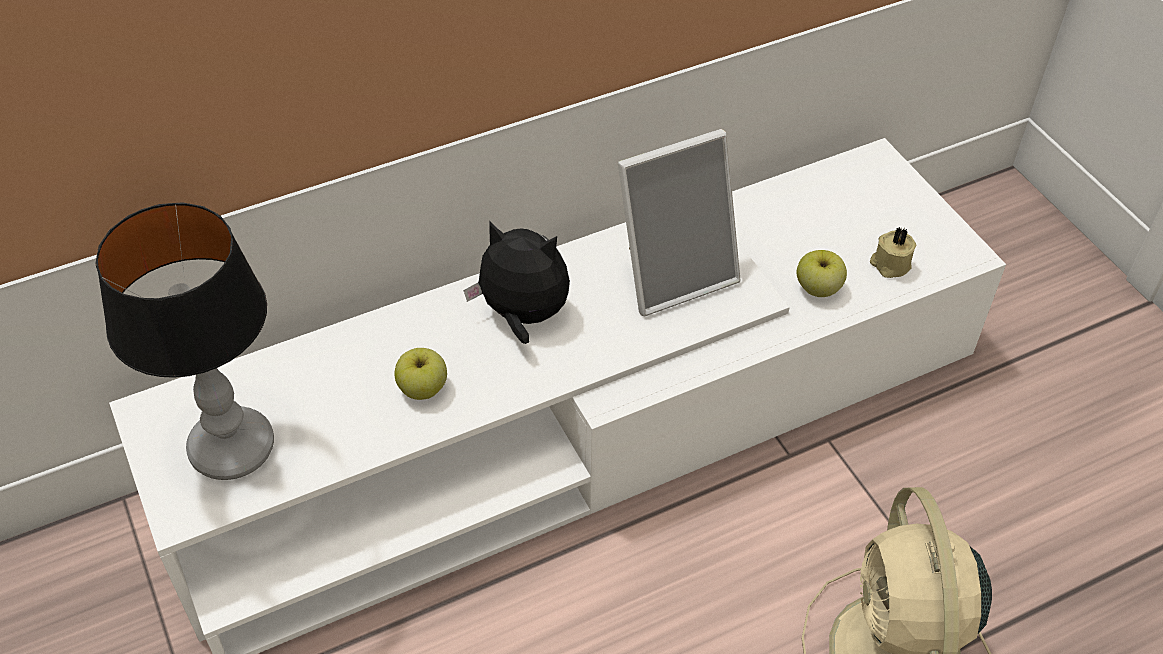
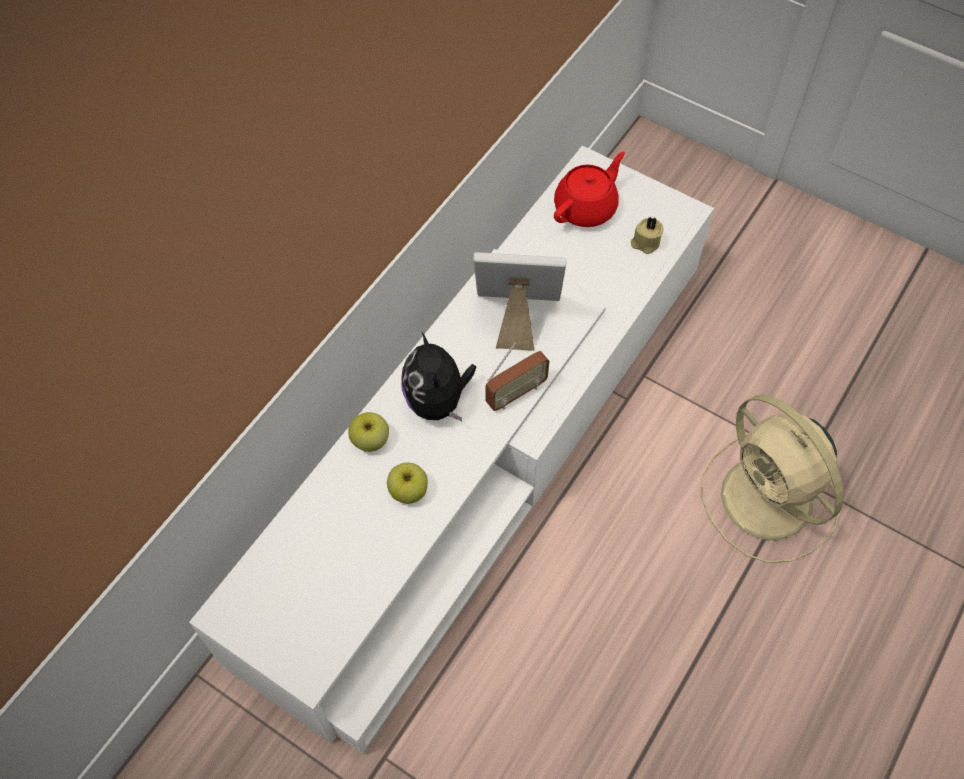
camera: 30 degrees left, 10 degrees up
(234, 448) = (309, 605): table lamp -> none
(522, 316) = (437, 401): plush toy -> plush toy turned 90 degrees counterclockwise
(616, 348) = (516, 393): none -> radio
(673, 273) = (516, 318): picture frame -> picture frame turned 120 degrees counterclockwise
(818, 289) = (612, 283): apple -> apple (370, 441)
(843, 201) = (586, 208): none -> red teapot

